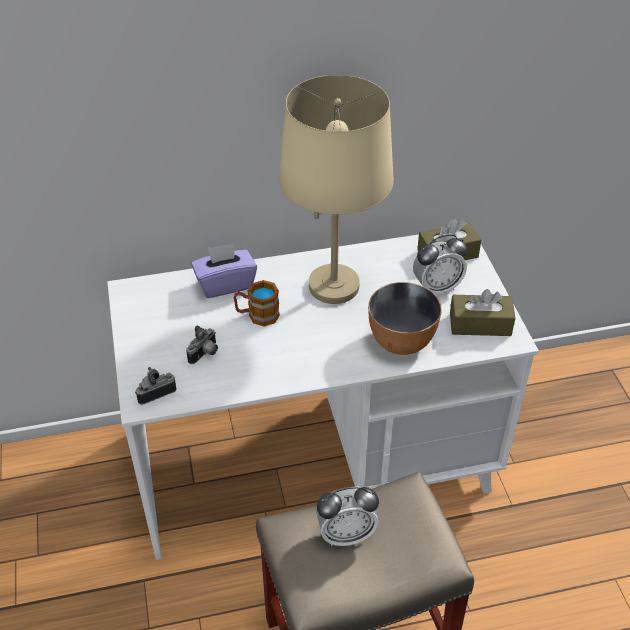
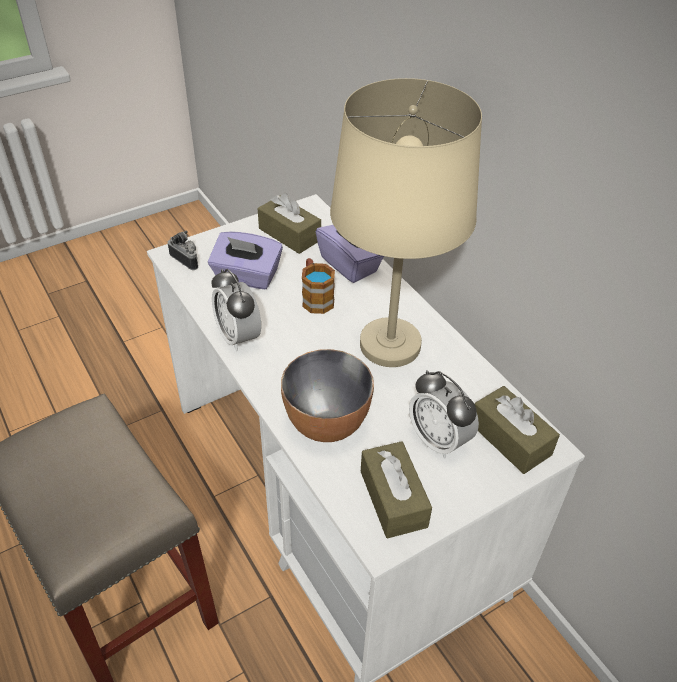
camera: 70 degrees right, 0 degrees up
(160, 312) = (289, 234): none -> brown tissue box
(205, 354) = (246, 276): camera -> purple tissue box
(346, 534) = (89, 463): alarm clock -> alarm clock (238, 337)

